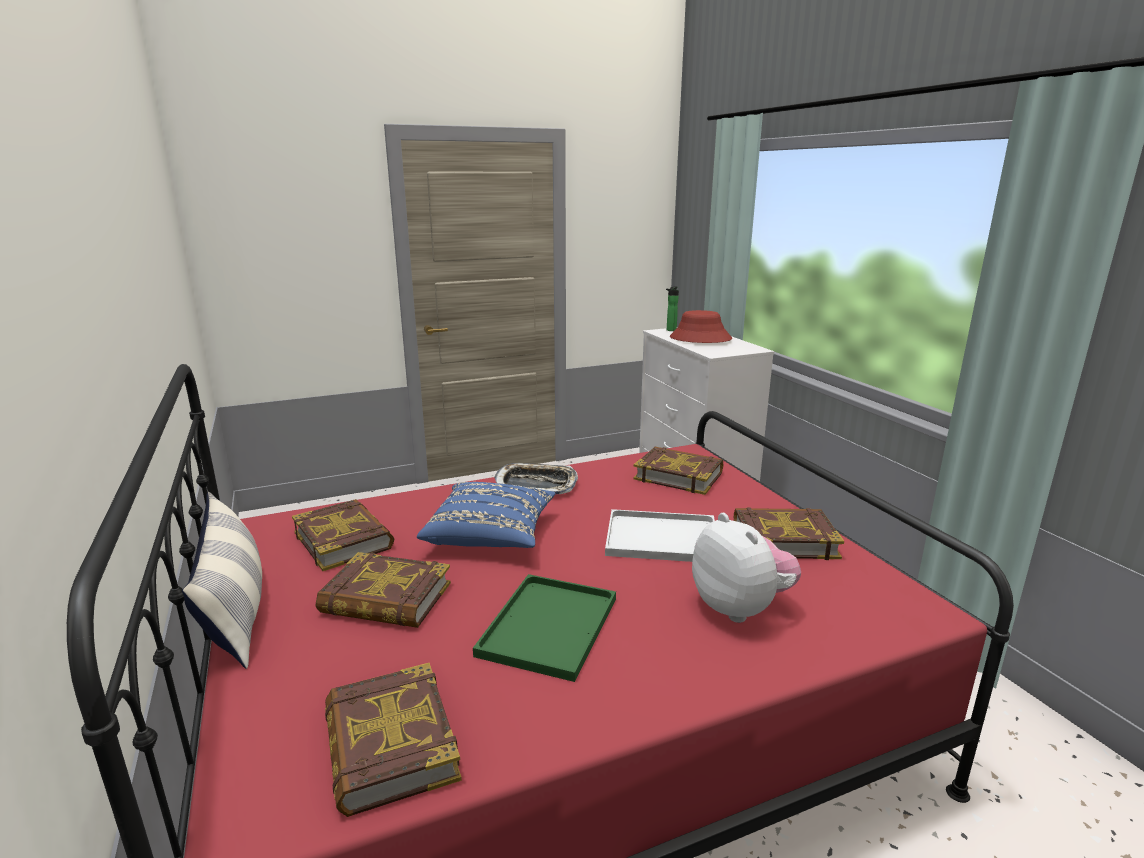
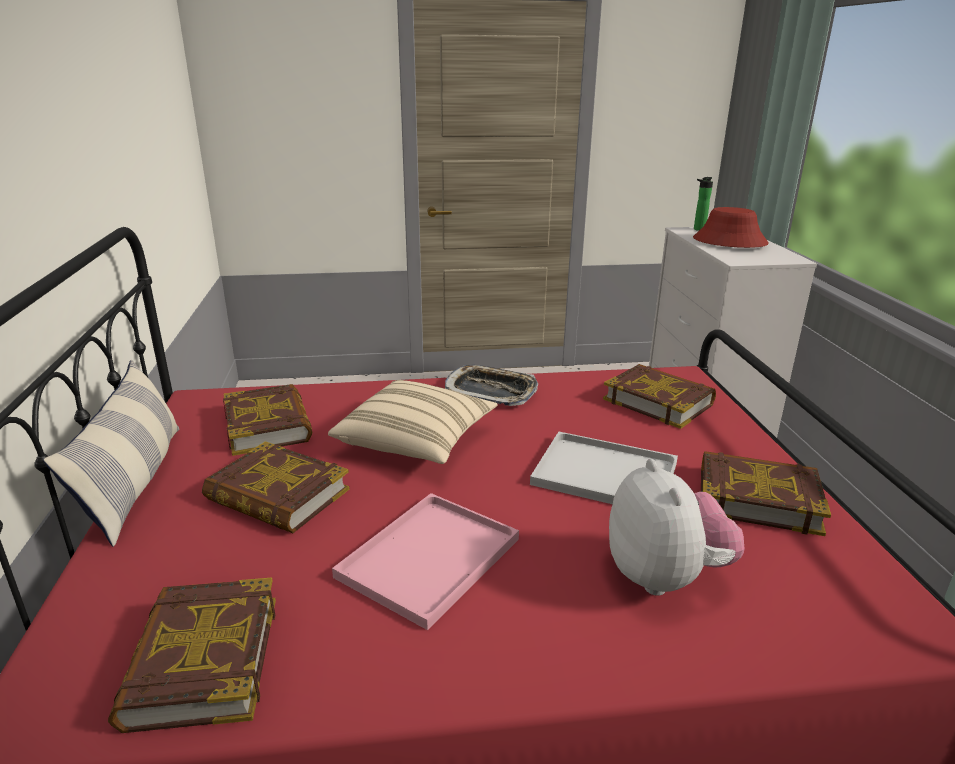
camera: 15 degrees right, 5 degrees up
(491, 535) = (416, 442): blue pillow -> beige pillow
(548, 624) = (430, 555): green tray -> pink tray

